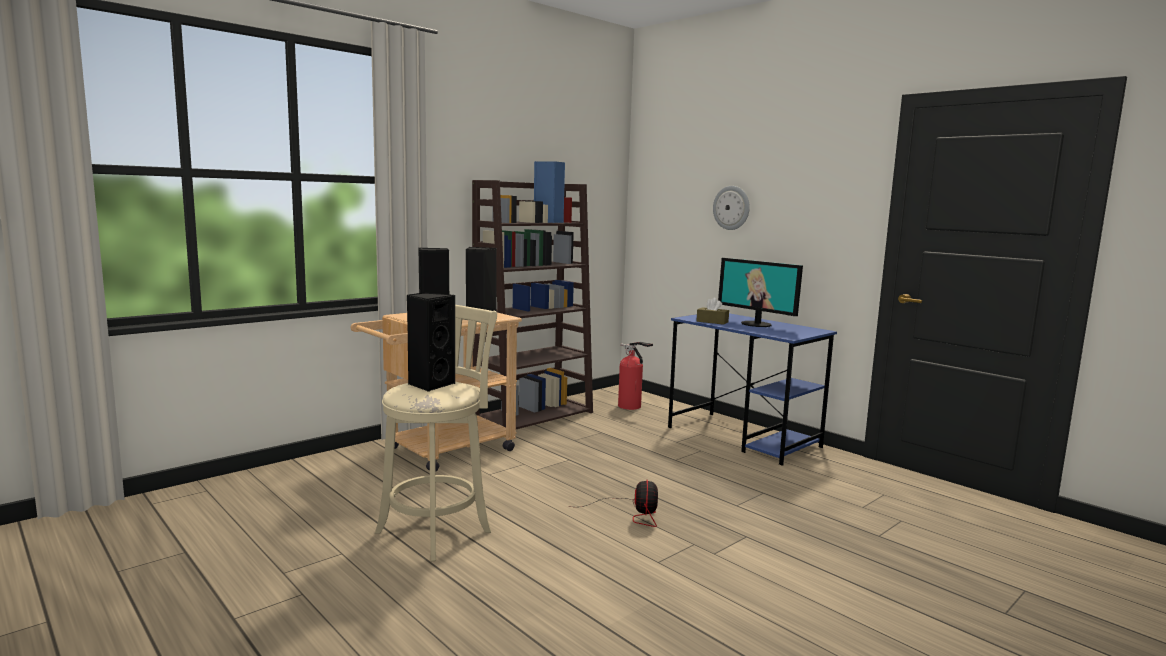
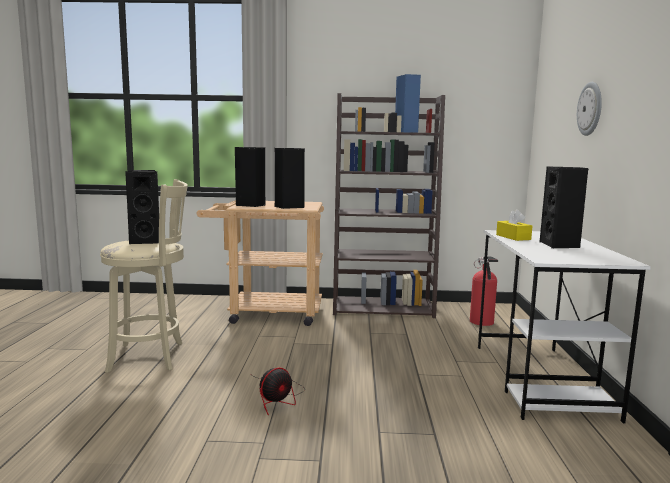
camera: 45 degrees right, 0 degrees up
(712, 322) = (513, 237): brown tissue box -> yellow tissue box
(744, 437) = (541, 380): blue desk -> white desk
(756, 324) = (560, 245): monitor -> black speaker

